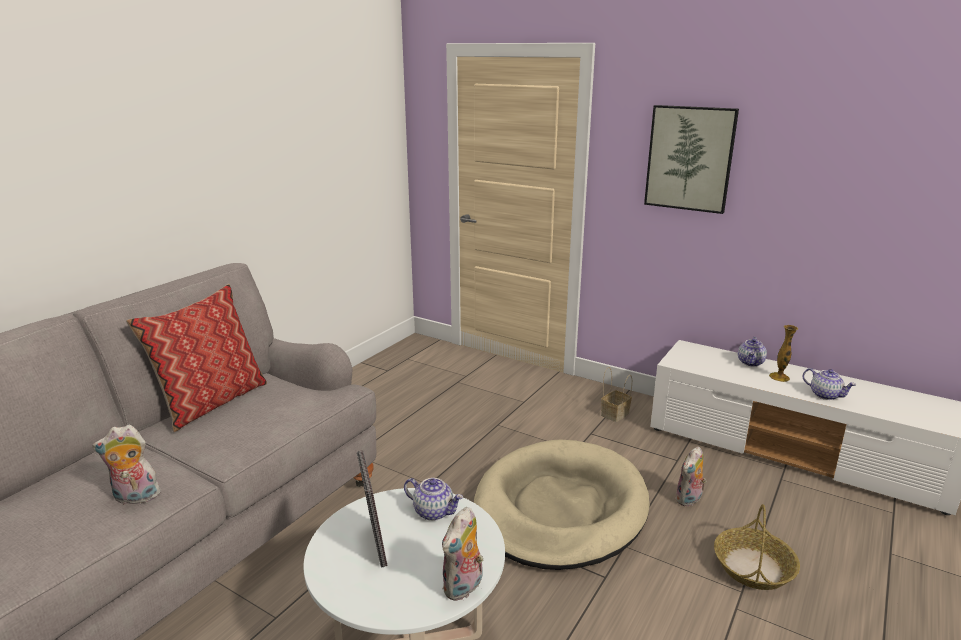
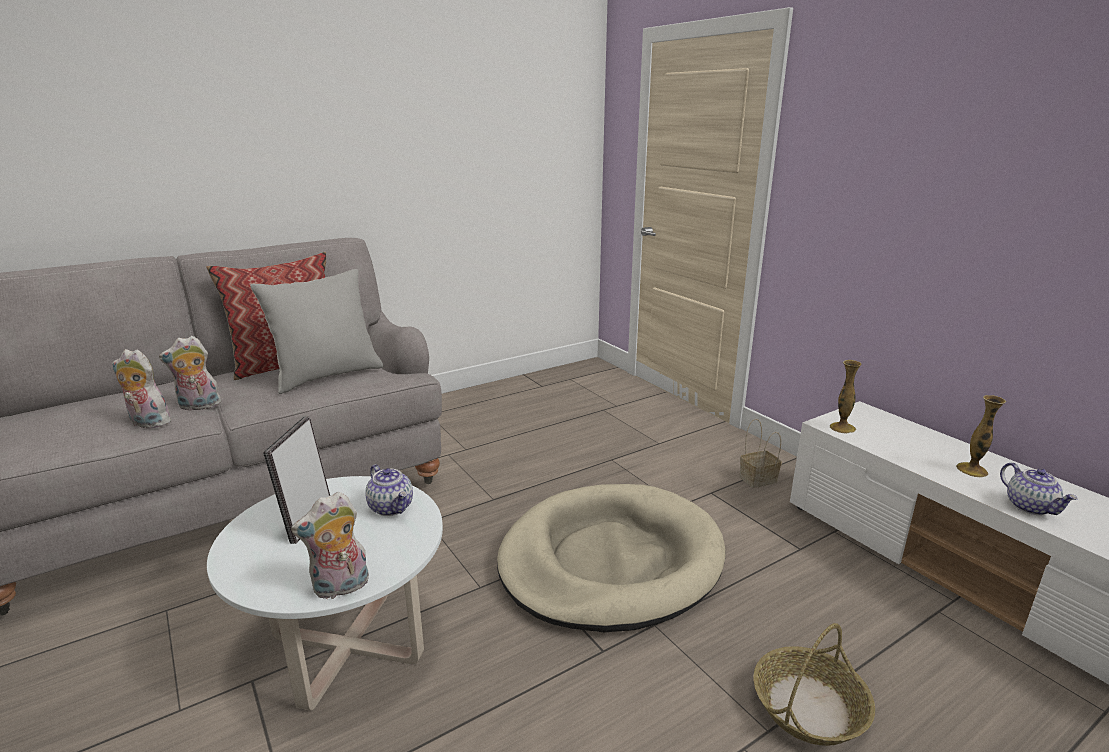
camera: 25 degrees right, 0 degrees up
(269, 407) = (327, 376): none -> grey pillow
(685, 363) = (842, 428): none -> vase
(689, 158) = (893, 155): picture -> none
(689, 500) = (780, 598): plush toy -> plush toy (198, 407)
(751, 362) = (942, 445): teapot -> none

